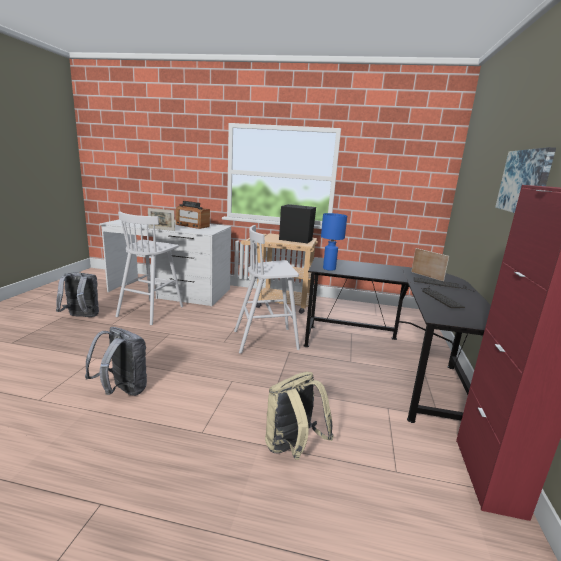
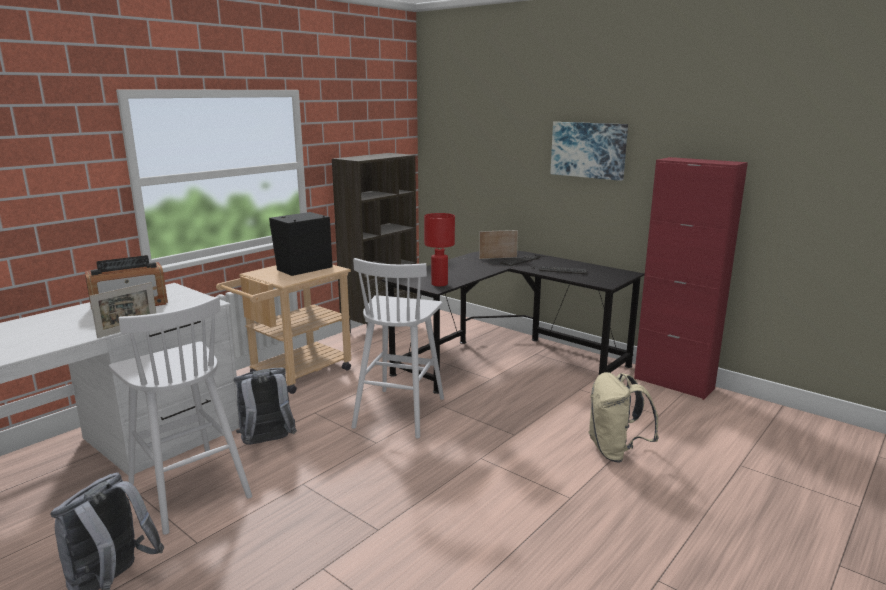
camera: 60 degrees left, 0 degrees up
(122, 391) = (448, 548): grey backpack -> grey backpack (267, 443)
(329, 268) = (439, 284): blue table lamp -> red table lamp
(370, 308) = (380, 327): none -> brown bookcase

